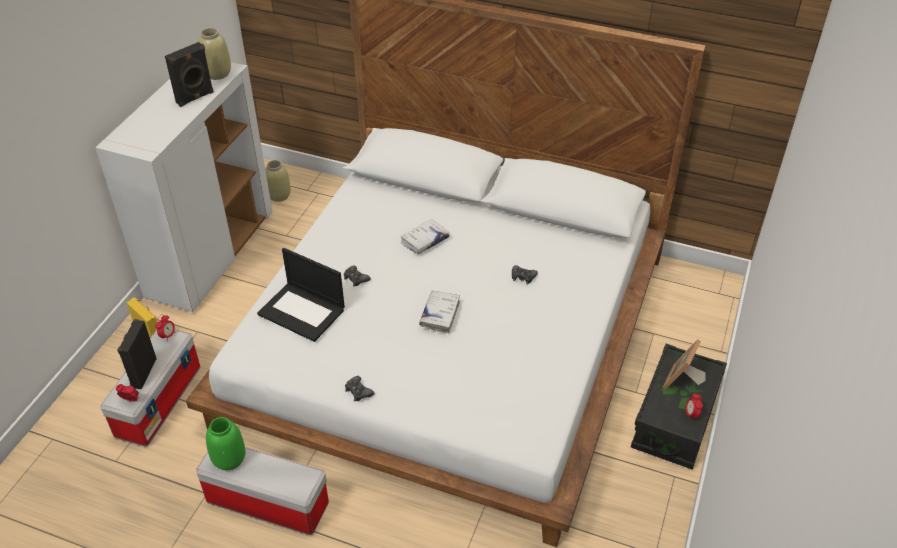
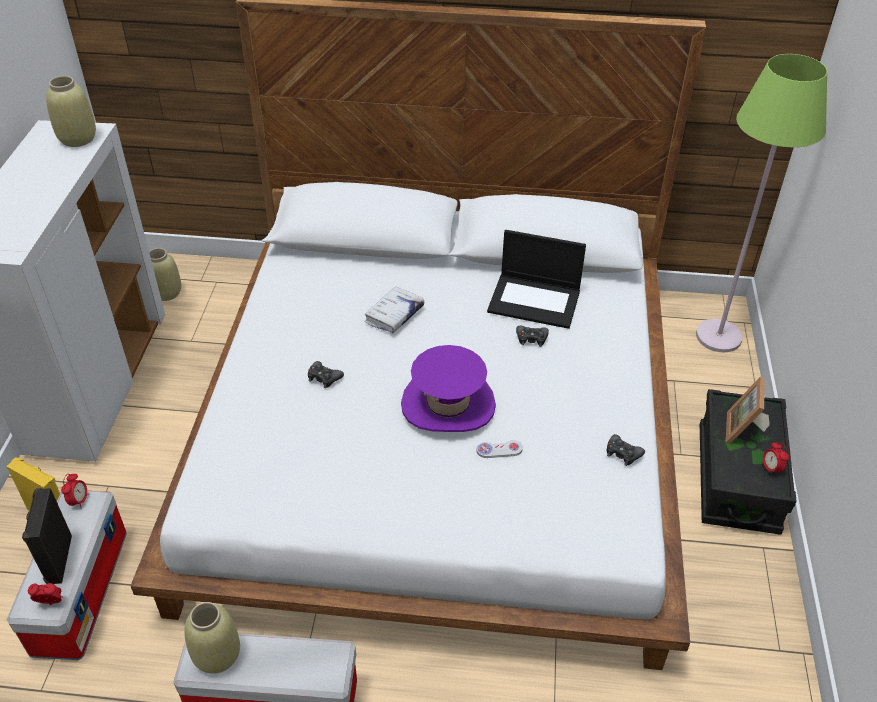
camera: 15 degrees left, 0 degrees up
(195, 98) = (57, 173): black speaker -> none
(229, 459) = (218, 655): green vase -> beige vase
(303, 311) = (269, 433): laptop -> laptop (535, 301)
(358, 391) = (379, 526): black game controller -> black game controller (623, 453)
(440, 314) = (448, 404): white book -> purple hat
(466, 355) = (499, 450): none -> white game controller
(706, 305) = (719, 336): none -> green floor lamp

